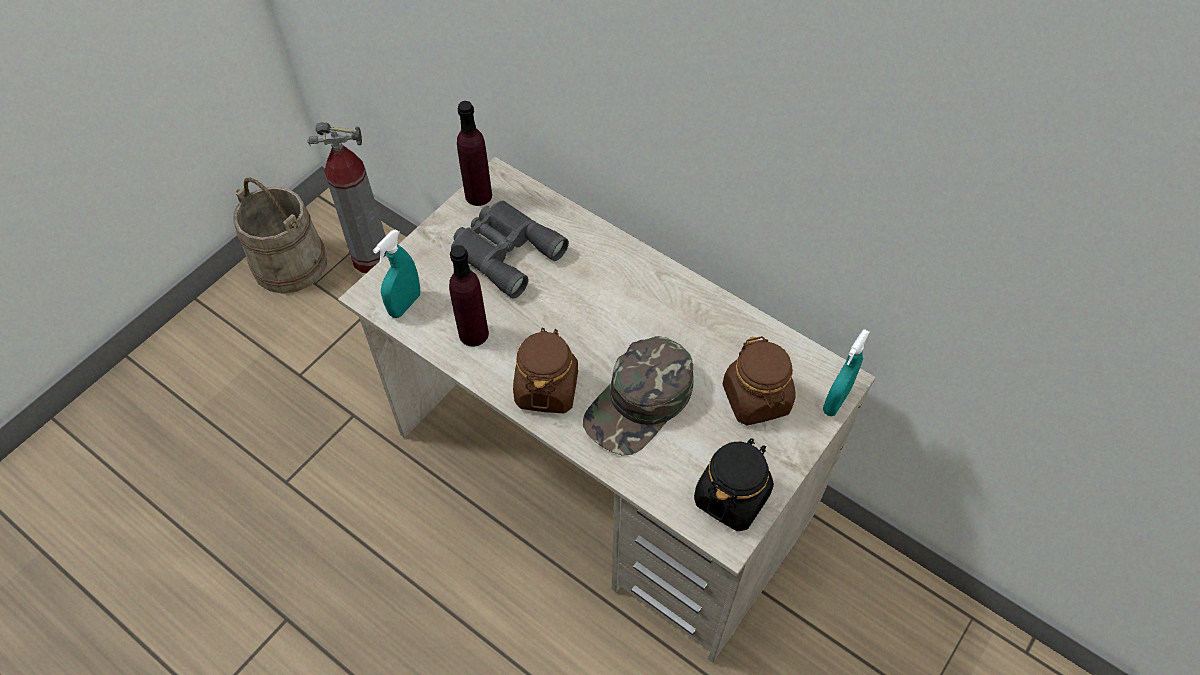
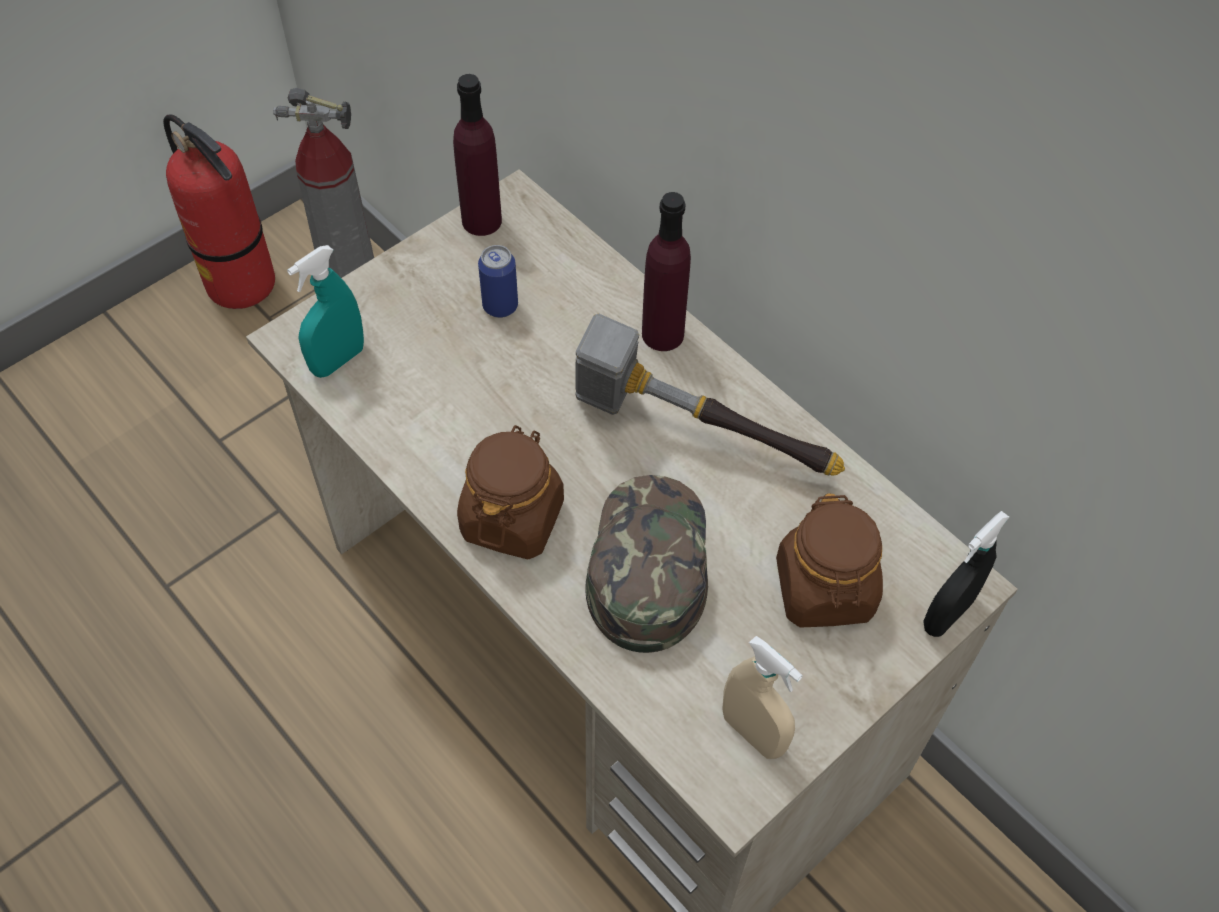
camera: 10 degrees right, 0 degrees up
(290, 263) = (242, 284): beige bucket -> fire extinguisher
(473, 334) = (425, 419): purple bottle -> purple bottle (662, 334)
(505, 251) = (500, 306): grey binoculars -> can
(640, 403) = (646, 564): green cap -> green cap turned 135 degrees clockwise
(651, 316) = (693, 438): none -> hammer
(731, 497) = (752, 733): black jar -> beige spray bottle
(836, 401) = (947, 614): turquoise spray bottle -> black spray bottle

